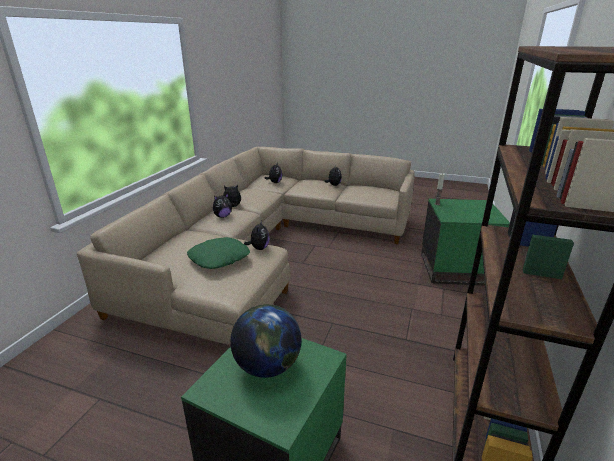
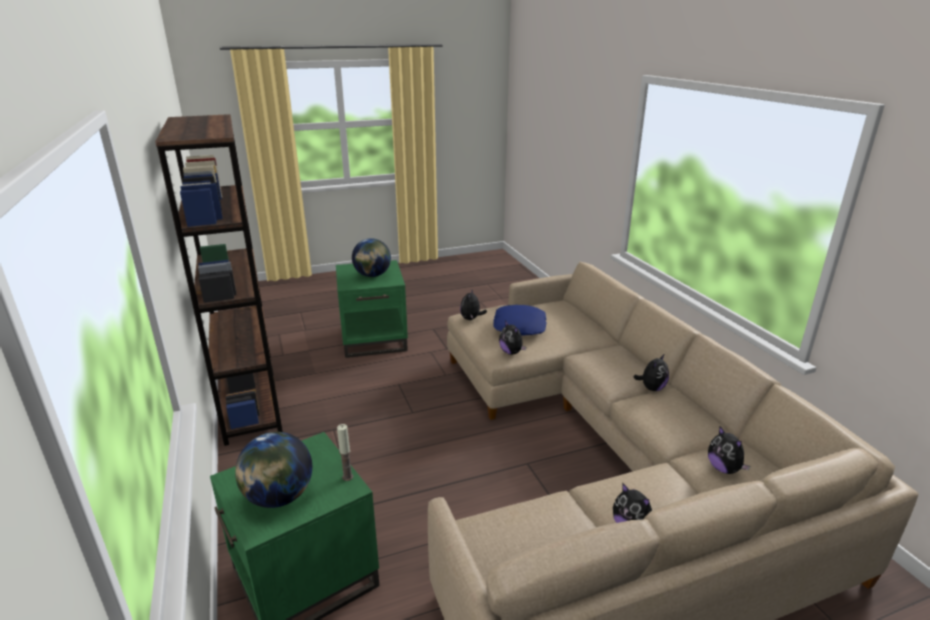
camera: 140 degrees right, 0 degrees up
(219, 258) = (520, 326): green pillow -> blue pillow
(222, 216) = (618, 364): plush toy -> plush toy (471, 319)
(473, 207) = (279, 497): none -> globe

